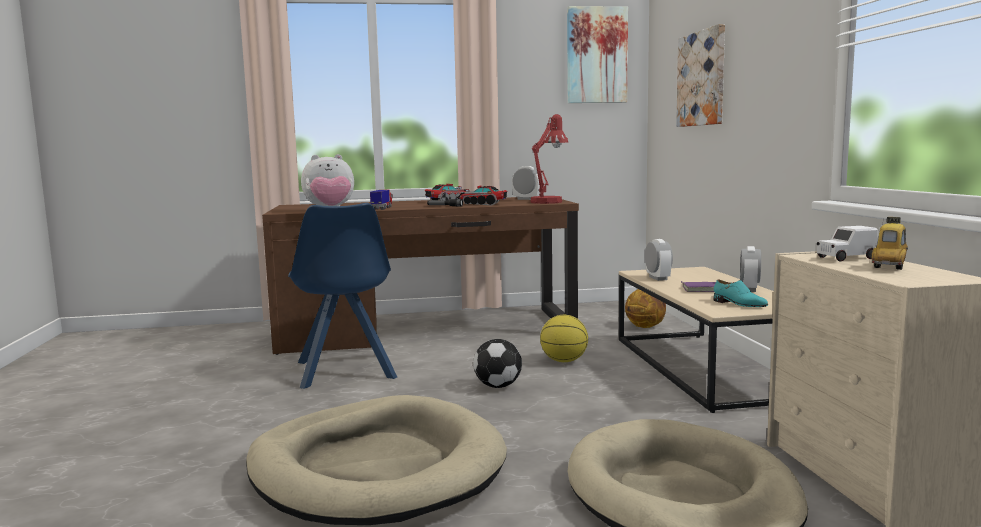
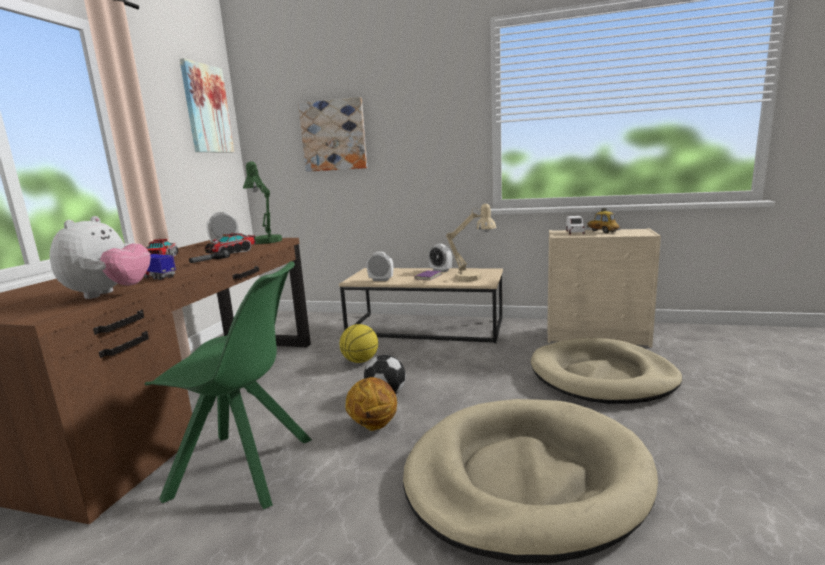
camera: 65 degrees left, 5 degrees up
(345, 371) = (246, 468): blue chair -> green chair
(549, 201) = (265, 240): red table lamp -> green table lamp
(645, 326) = (326, 323): basketball -> basketball (373, 425)
(739, 304) = (473, 277): turquoise shoe -> beige table lamp

